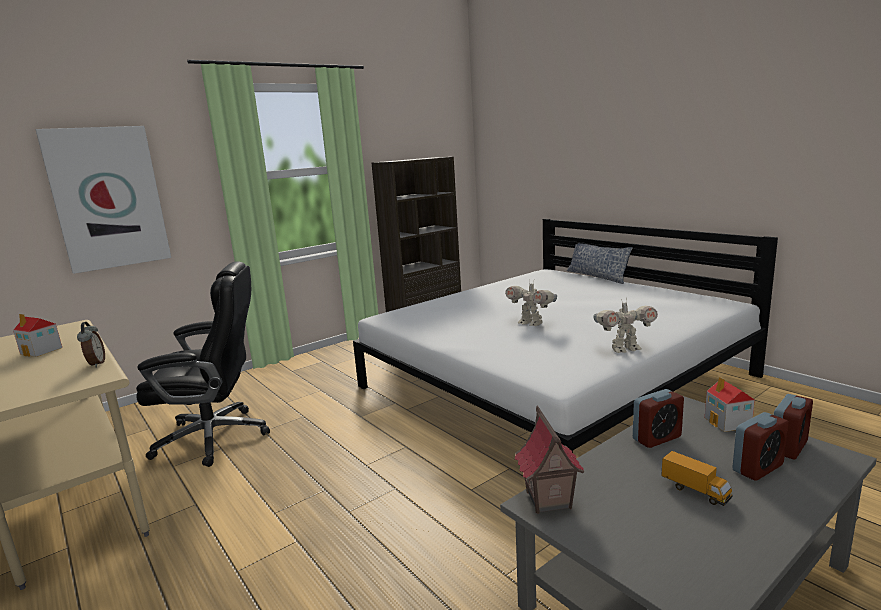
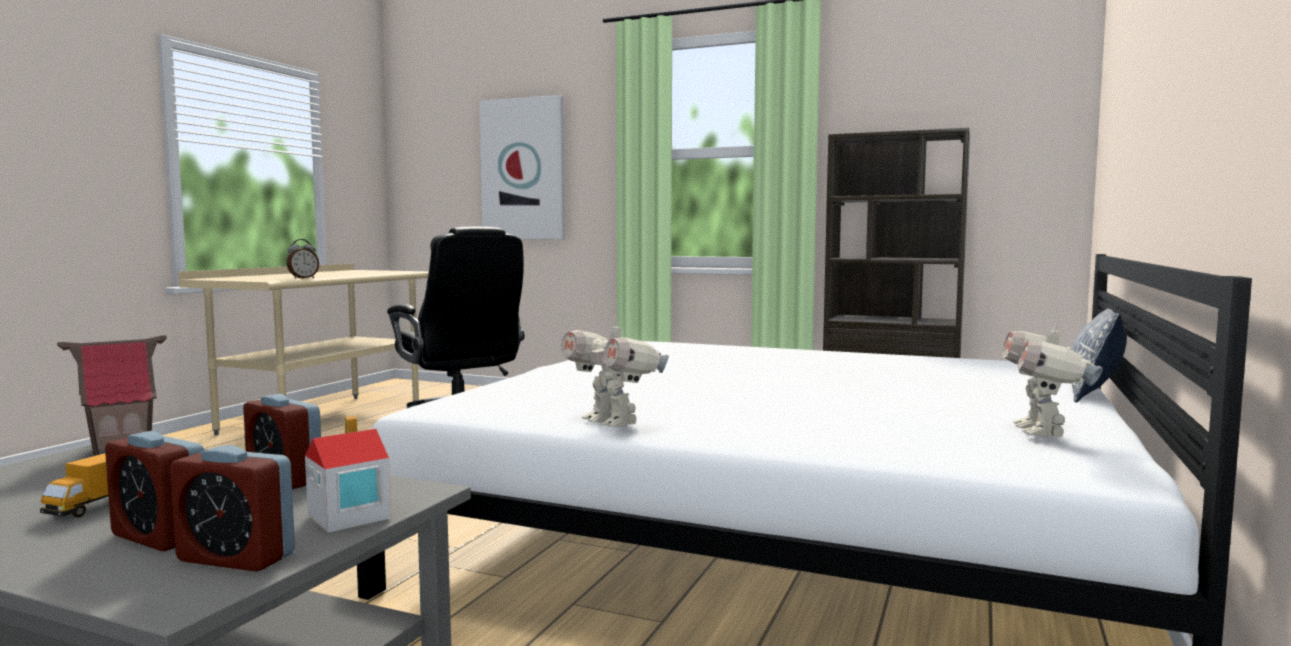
camera: 60 degrees right, 10 degrees down
(42, 351) = (339, 273): toy house -> none
(531, 323) = (697, 381): toy robot -> toy robot (1043, 432)

